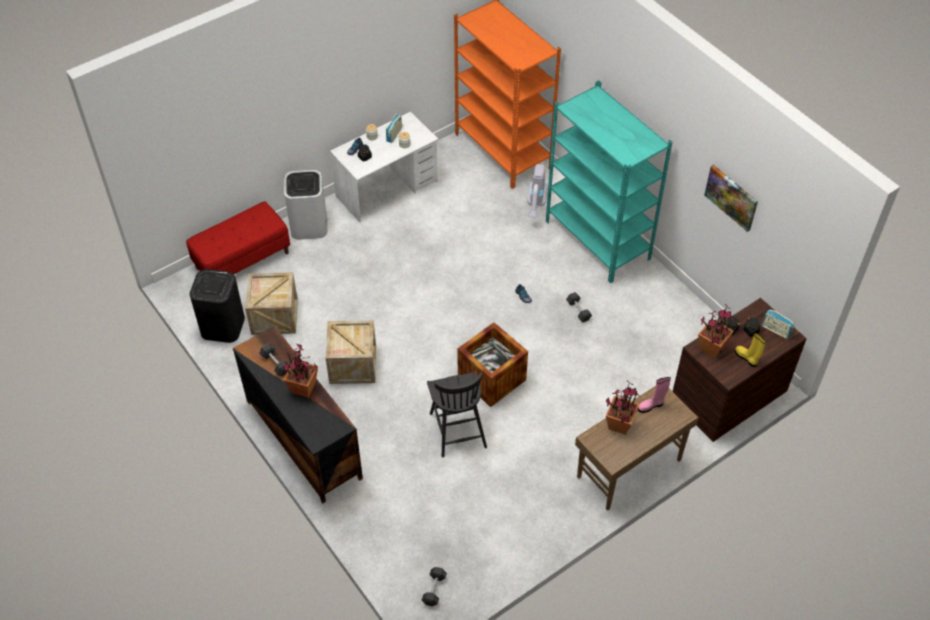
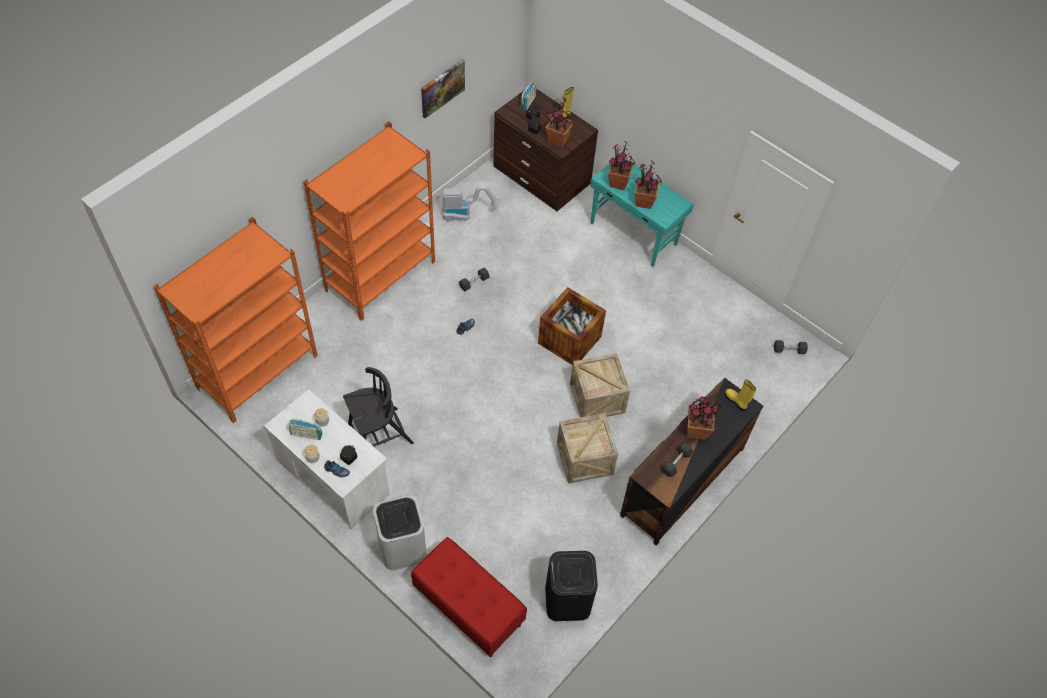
camera: 105 degrees left, 5 degrees up
(274, 316) = (541, 549): crate -> crate (597, 398)
(325, 431) = (736, 401): none -> yellow boot
(457, 428) = (631, 358): black chair -> black chair (378, 435)
(536, 204) = (338, 331): vacuum cleaner -> vacuum cleaner (466, 214)
(597, 240) = (380, 276): turquoise bookcase -> orange bookcase
(628, 469) = (634, 234): brown console table -> turquoise console table
(651, 406) = (618, 183): pink boot -> potted plant

